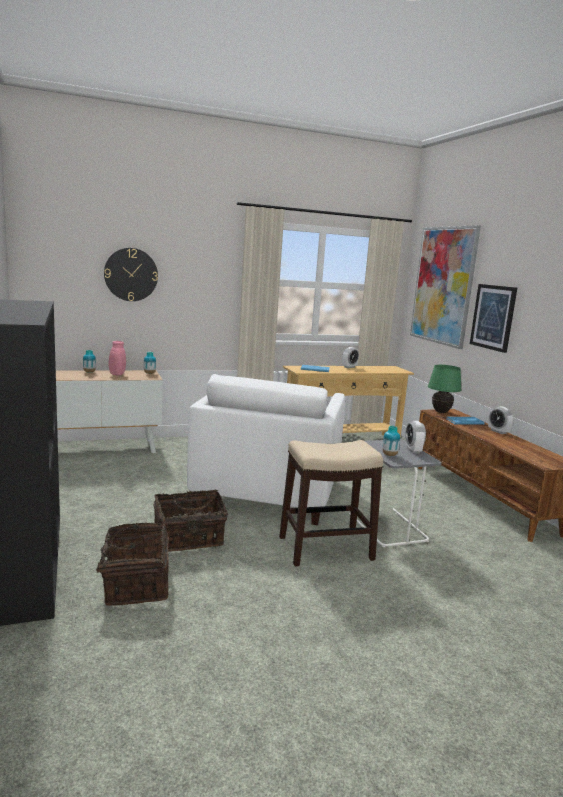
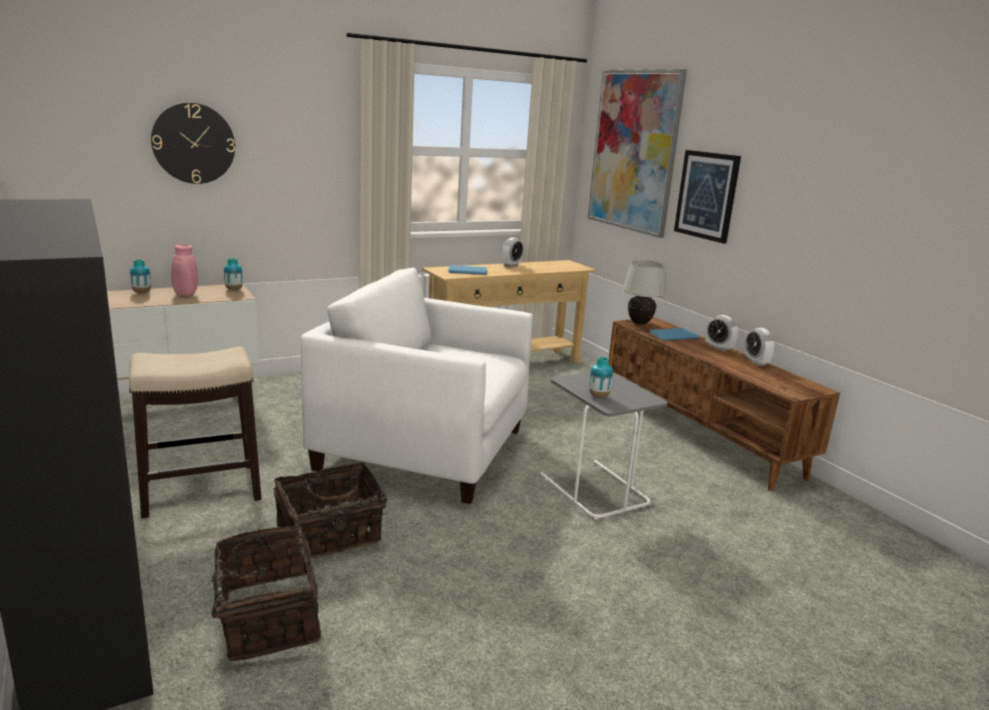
camera: 10 degrees left, 5 degrees up
(267, 491) = (423, 449): white armchair -> white armchair turned 105 degrees clockwise
(326, 548) = (522, 529): stool -> stool (202, 489)
(413, 450) = (626, 386): alarm clock -> alarm clock (756, 362)
(440, 412) = (639, 323): green table lamp -> white table lamp

